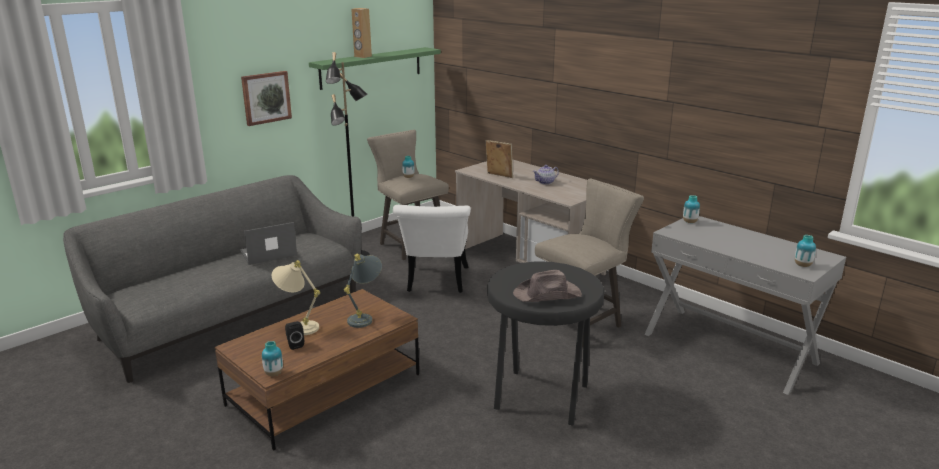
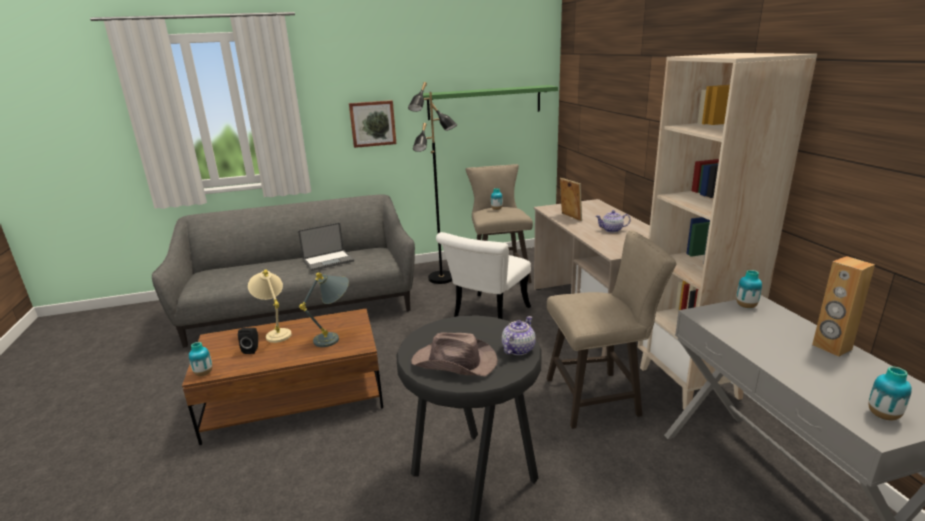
camera: 30 degrees right, 0 degrees up
(268, 253) = (328, 260): laptop -> laptop turned 150 degrees clockwise
(362, 56) = (471, 90): brown speaker -> brown speaker (831, 347)
(579, 277) = (517, 349): none -> teapot
(635, 297) = (689, 383): none -> beige bookcase

